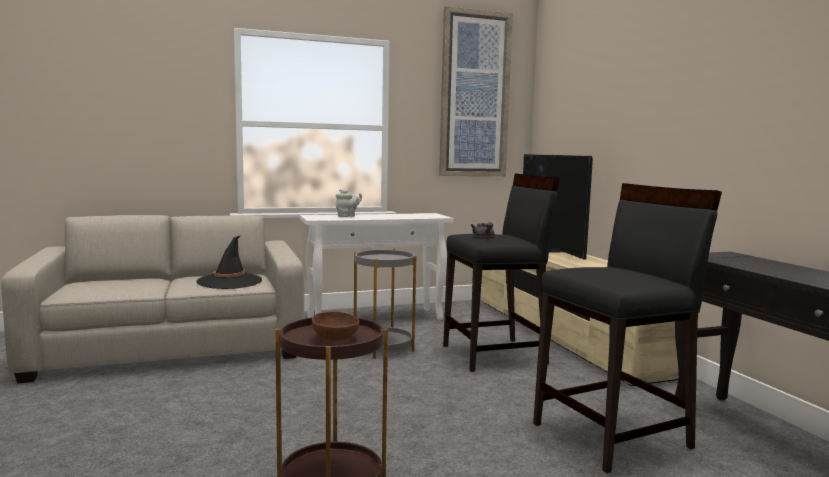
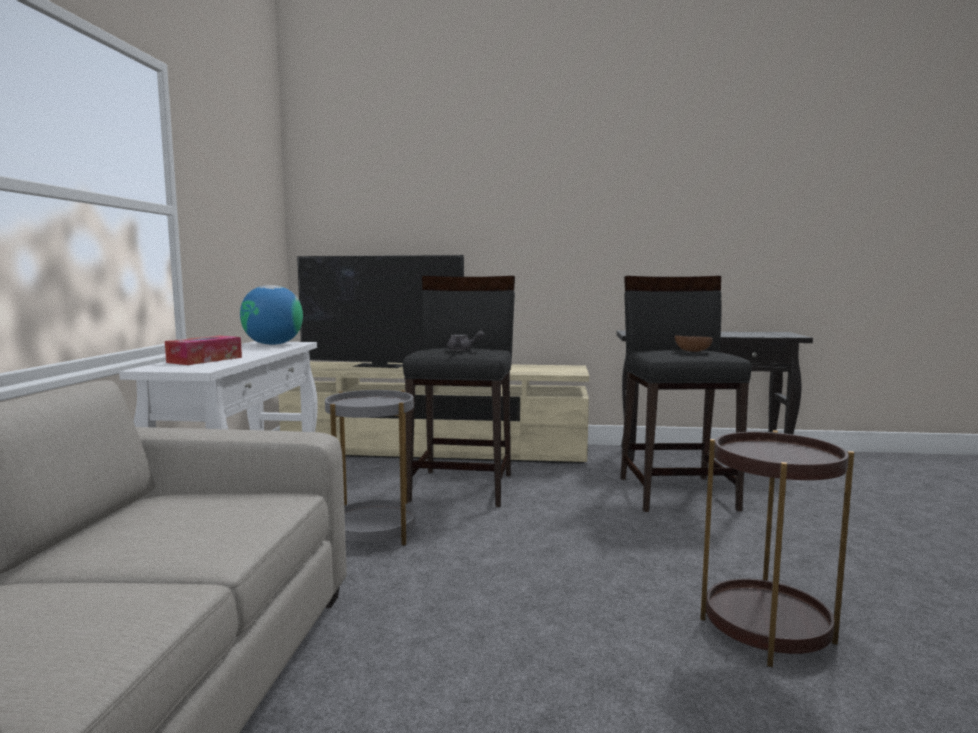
camera: 65 degrees left, 0 degrees up
(230, 281) = (218, 514): black hat -> none
(336, 338) = (784, 454): brown bowl -> brown bowl (692, 351)
(347, 216) = (205, 360): grey teapot -> tissue box
(425, 215) = (273, 344): none -> globe
(474, 95) = (246, 172): picture -> none

